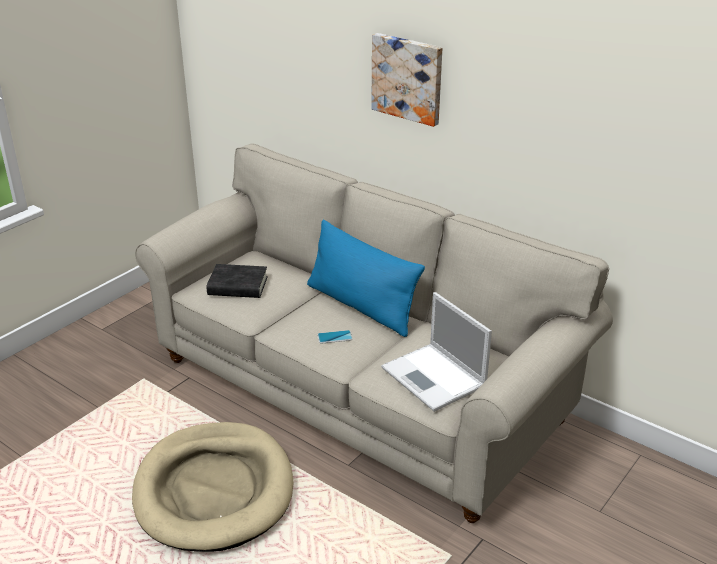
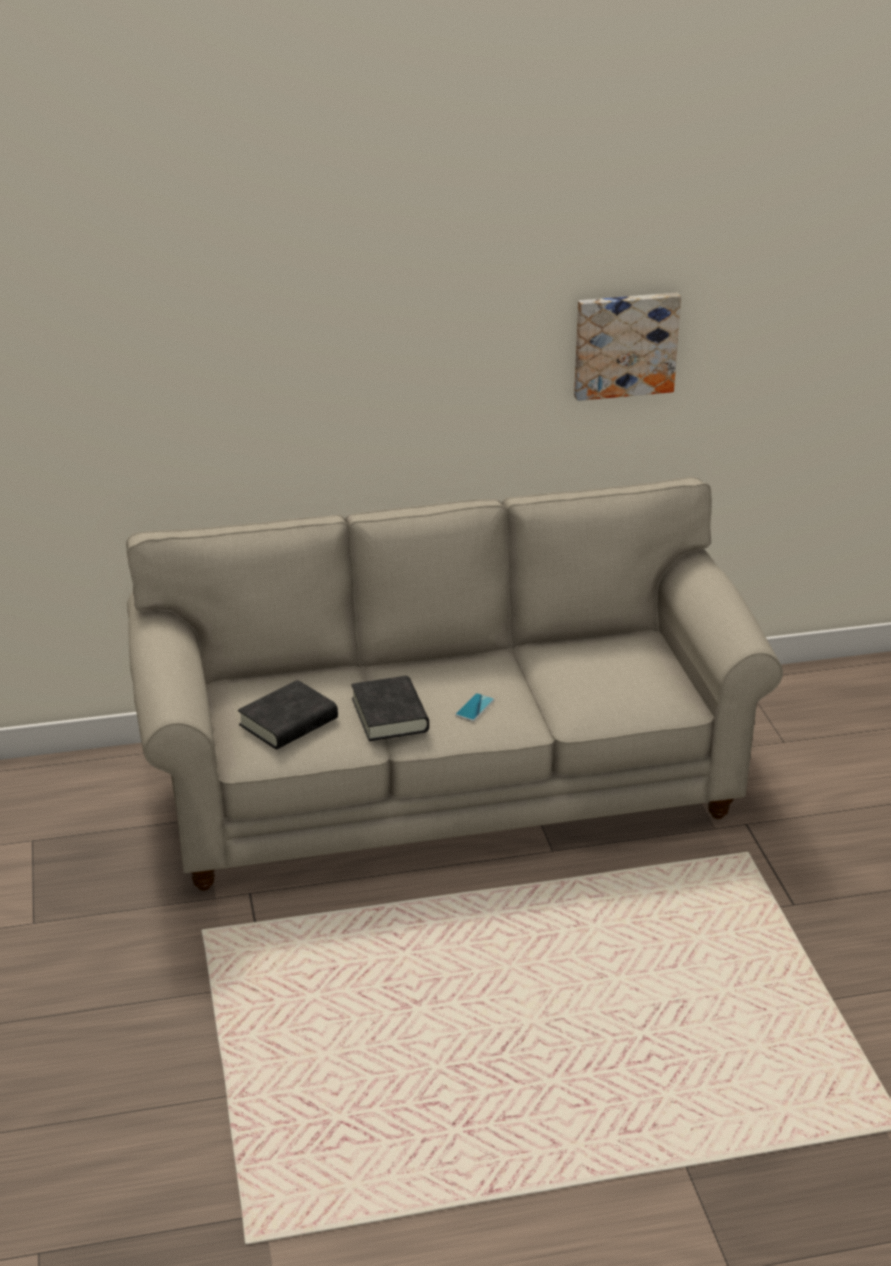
camera: 50 degrees left, 0 degrees up
(214, 490) = (481, 961): beige dog bed -> none
(286, 313) = (390, 715): none -> black book
(361, 306) = (439, 667): blue pillow -> none
(408, 78) = (385, 356): picture -> picture (624, 344)
(435, 378) = (627, 683): laptop -> none

